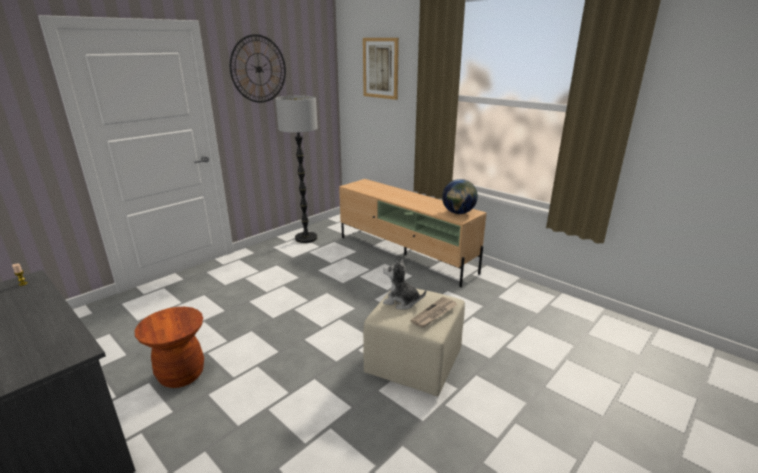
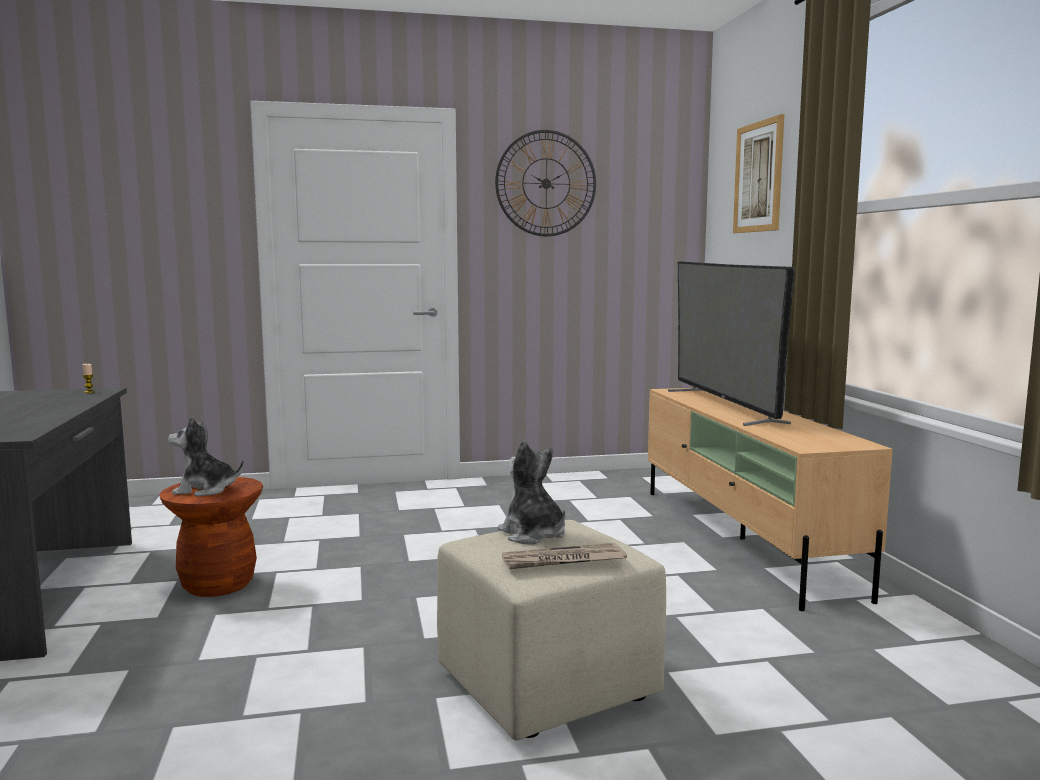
camera: 35 degrees right, 15 degrees down
(167, 326) = (205, 490): none -> plush toy
(306, 238) = (588, 484): floor lamp -> none
(389, 194) = (723, 405): none -> television
(458, 213) = (822, 440): globe -> none

